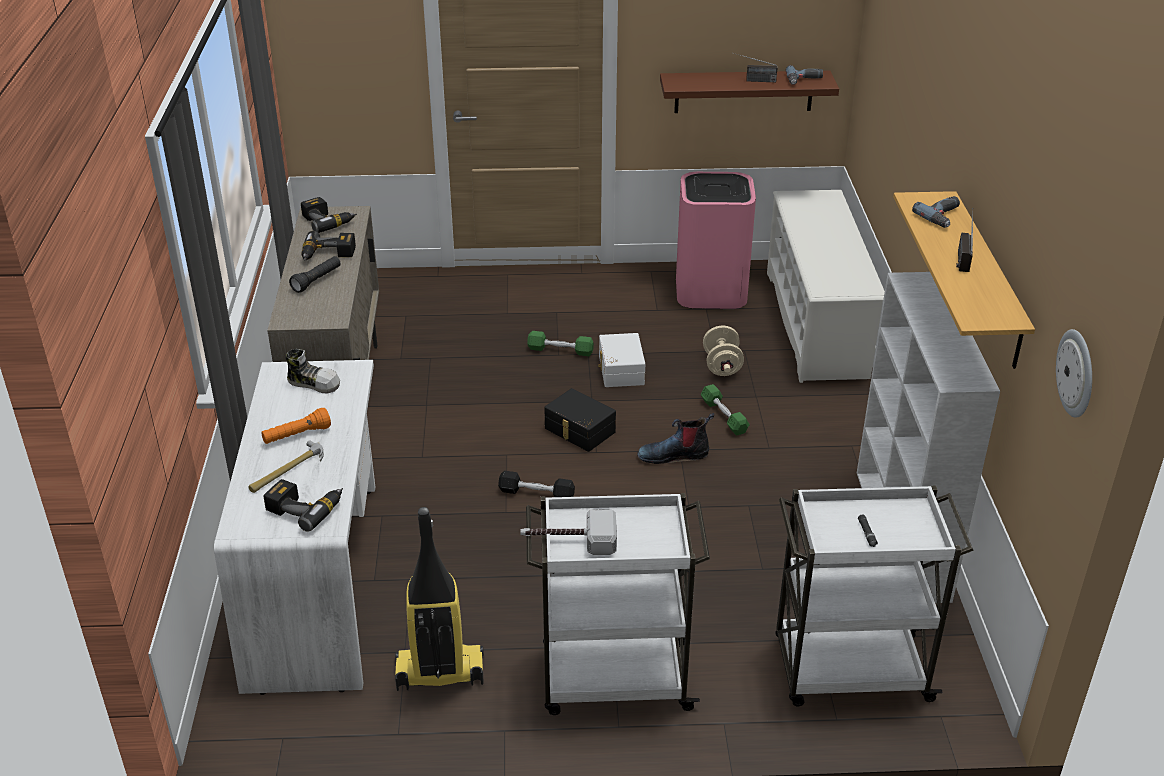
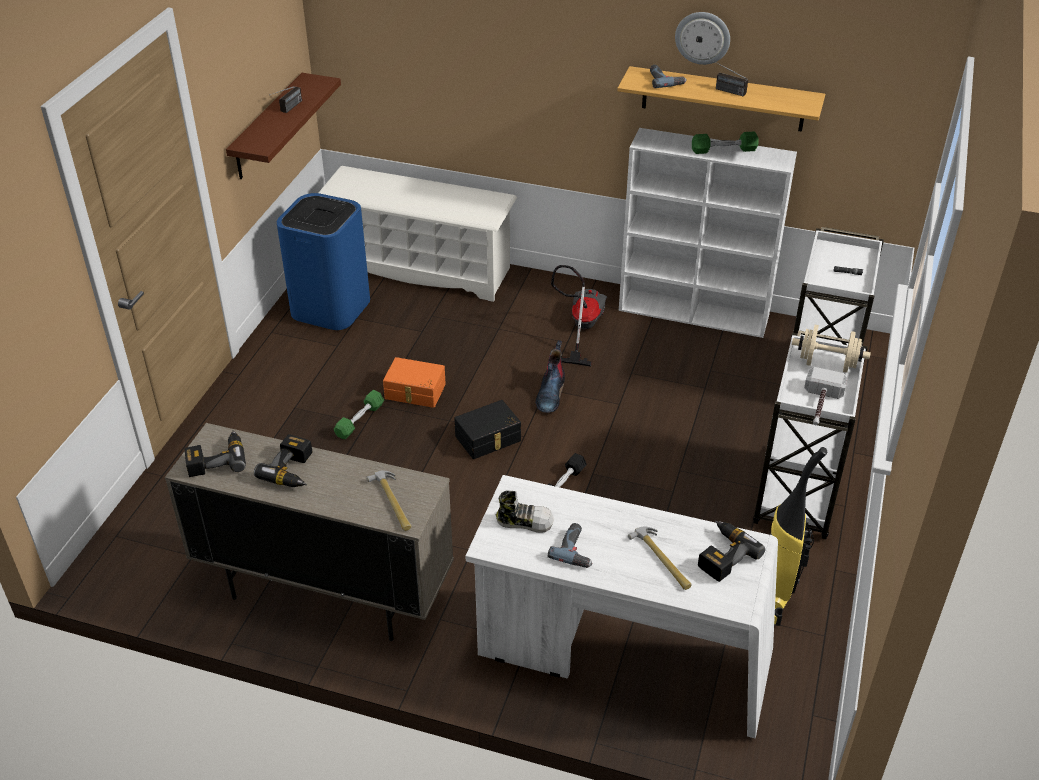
camera: 70 degrees left, 5 degrees up
(297, 435) = (608, 545): orange flashlight -> none
(306, 308) = (392, 502): none -> hammer
(314, 383) = (524, 521): shoe -> shoe turned 60 degrees clockwise
(317, 280) = (341, 486): black flashlight -> none
(620, 370) = (415, 392): white storage box -> orange storage box
(711, 291) = (331, 307): pink trash can -> blue trash can
(722, 365) = (445, 333): beige dumbbell -> beige dumbbell (827, 364)
(724, 416) = (515, 353): green dumbbell -> green dumbbell (724, 150)
(802, 451) = (580, 327): none -> vacuum cleaner
(804, 80) = (310, 88): power drill -> power drill (576, 550)
(1077, 373) = (904, 90): wall clock -> wall clock (702, 37)

